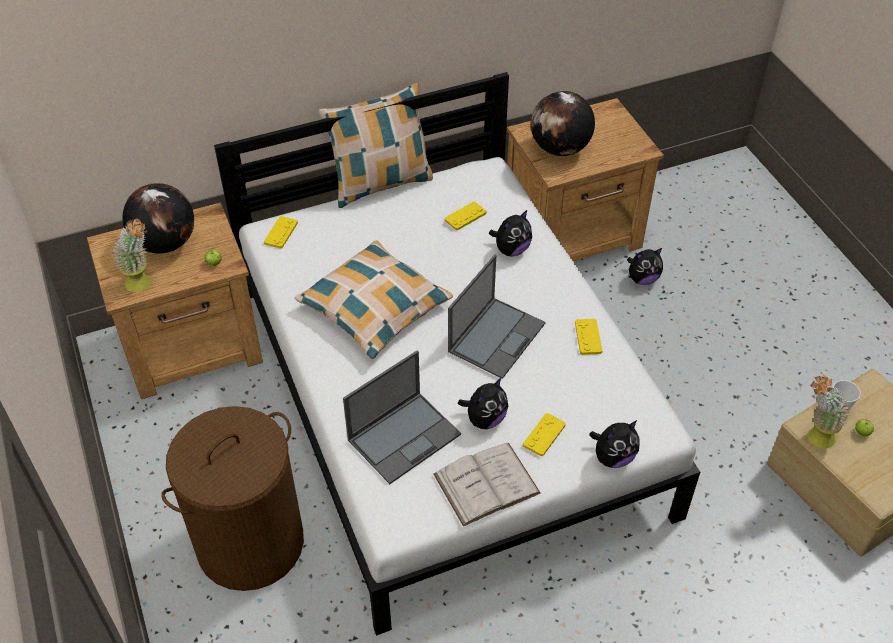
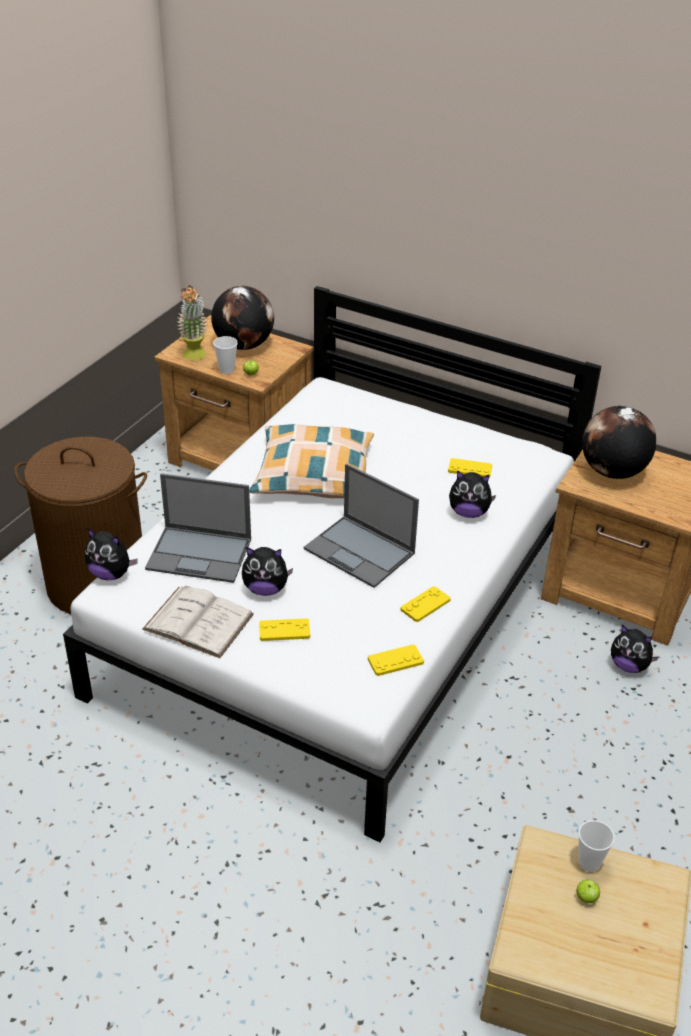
camera: 50 degrees right, 10 degrees down
(189, 275) = (226, 370): none -> cup
(281, 233) = (332, 394): yellow game controller -> yellow game controller (395, 661)
(380, 184) = (447, 412): pillow -> none
(497, 336) = (360, 551): laptop -> laptop turned 45 degrees clockwise
(613, 457) = (306, 686): plush toy -> plush toy (111, 574)
(814, 438) = (532, 859): potted plant -> none

